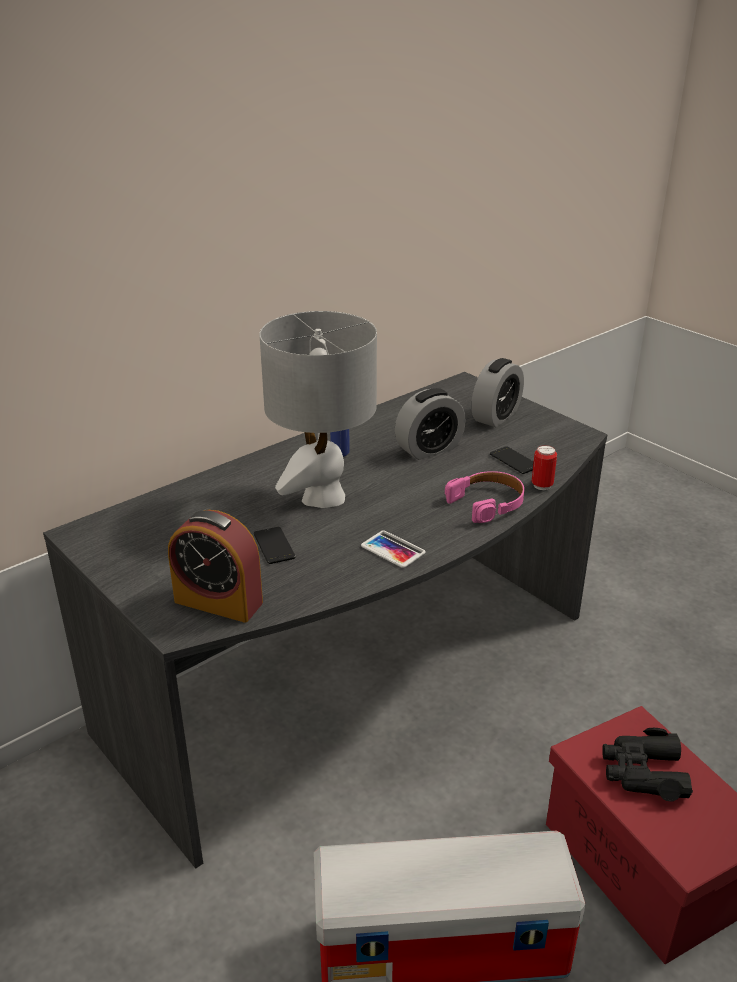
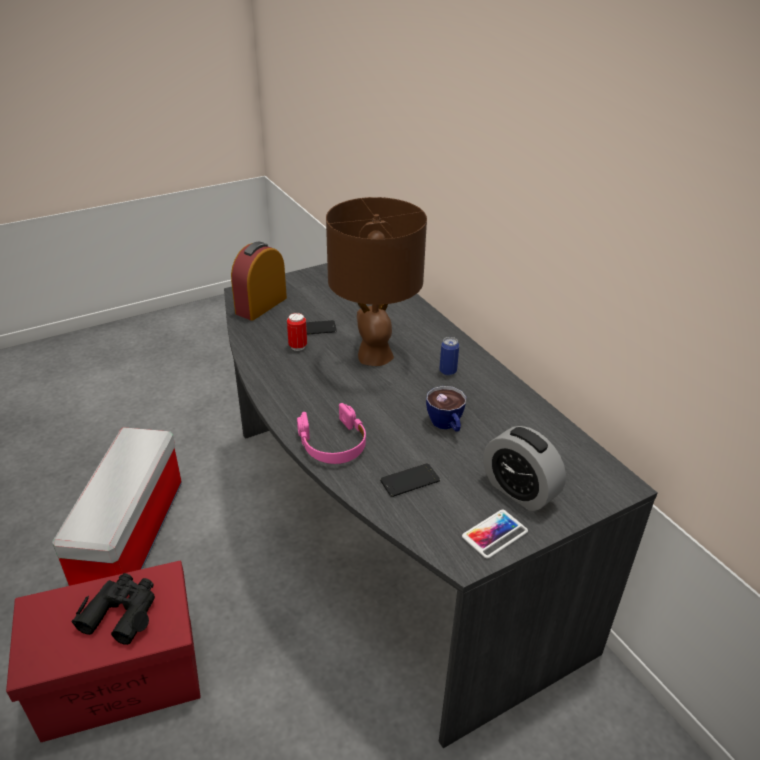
camera: 100 degrees right, 5 degrees up
(323, 497) = (374, 355): grey table lamp -> brown table lamp
(393, 549) = (285, 379): phone -> phone (494, 534)
(429, 449) = (446, 425): alarm clock -> cup
(542, 485) = (353, 489): can -> can (298, 346)

